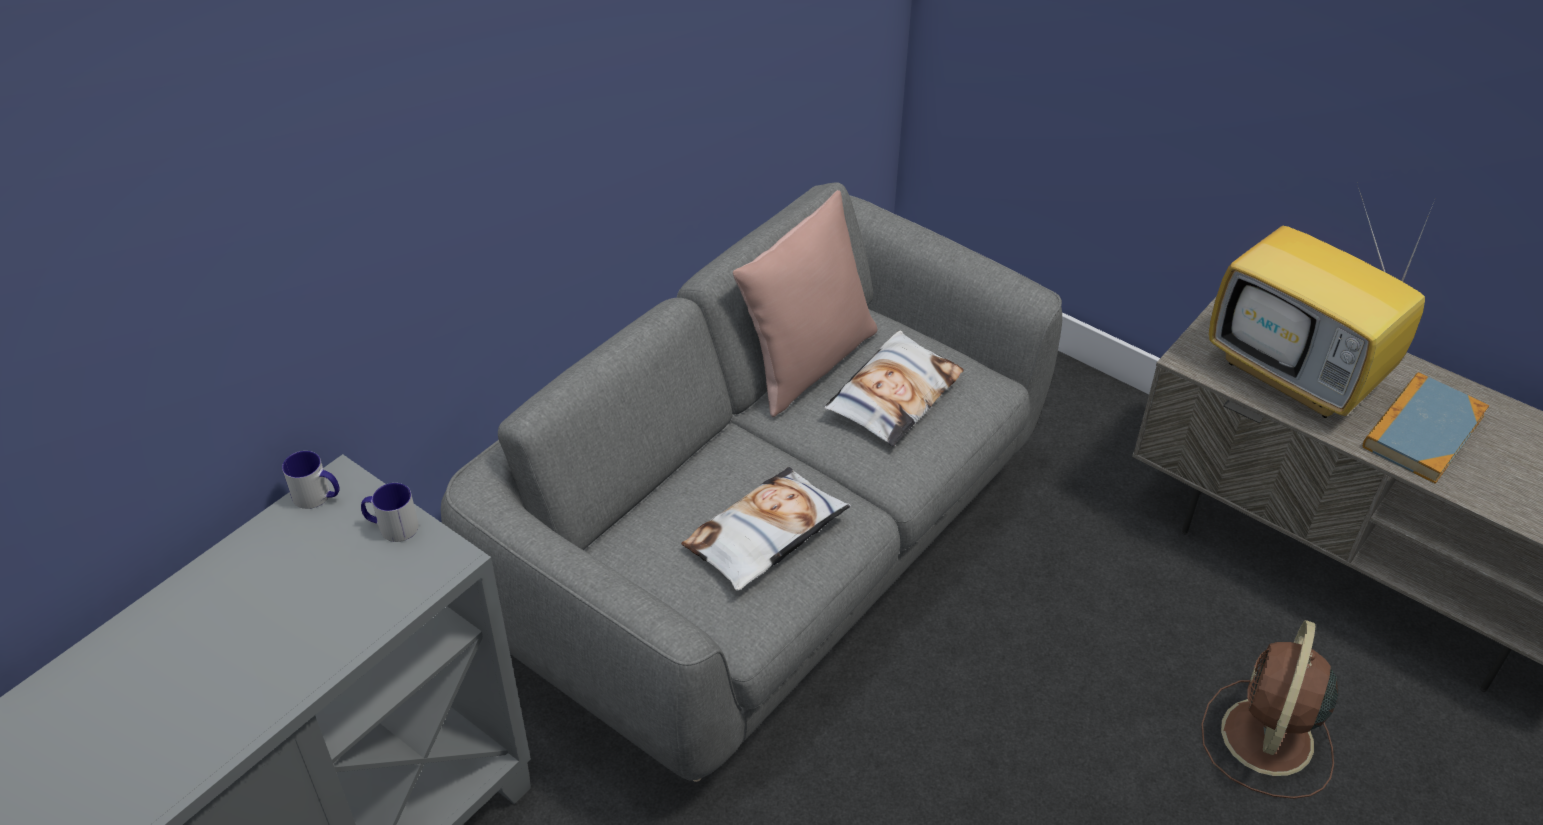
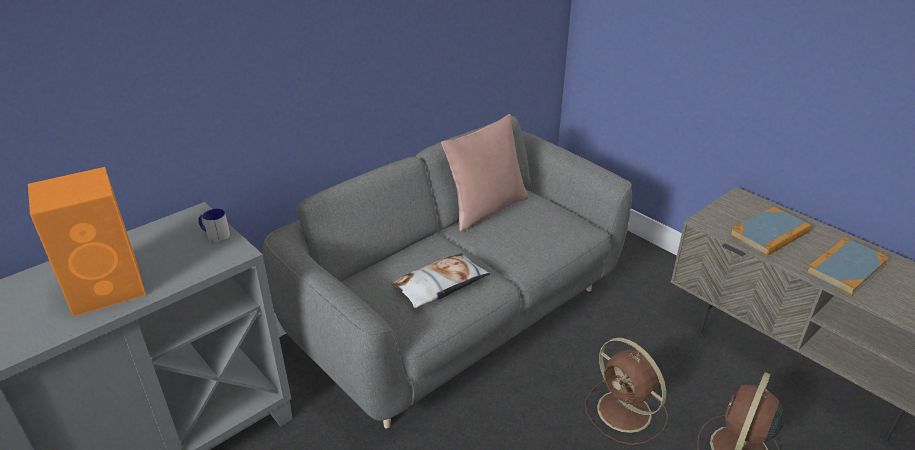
camera: 10 degrees right, 10 degrees down
(248, 662) = (109, 288): none -> orange speaker
(318, 496) = (183, 218): mug -> none
(893, 396) = (530, 227): pillow -> none
(1084, 698) = (626, 413): none -> brown fan
(1298, 375) = (769, 234): television -> book

